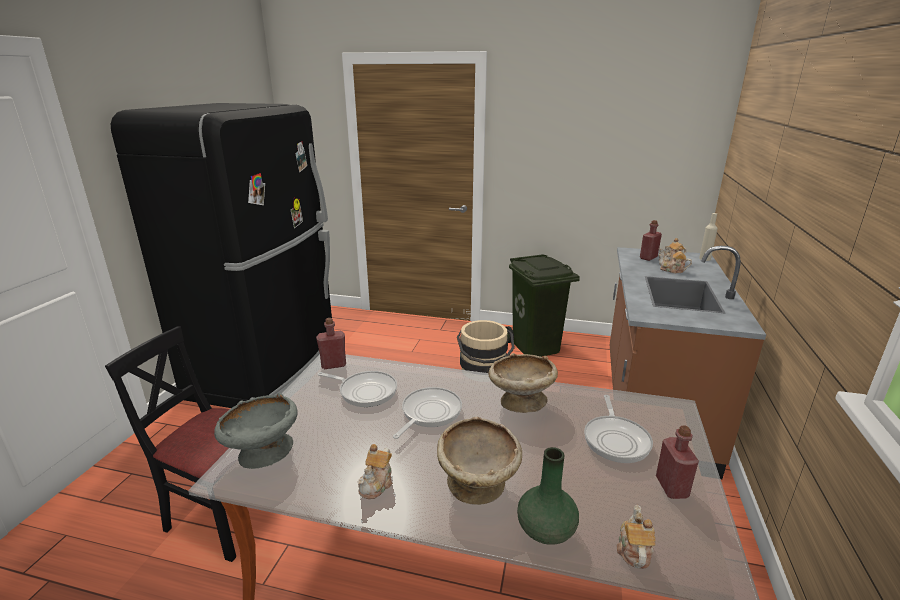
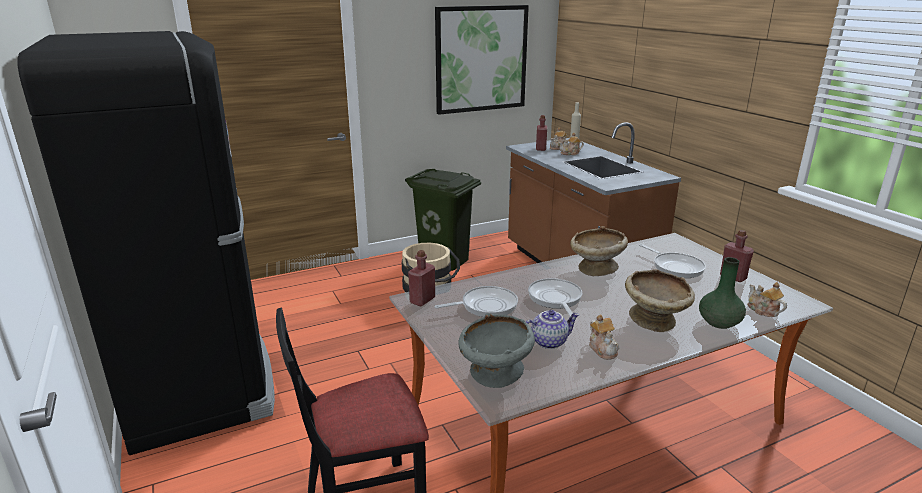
camera: 40 degrees left, 0 degrees up
(350, 449) = (548, 341): none -> teapot
(621, 151) = (481, 59): none -> picture

